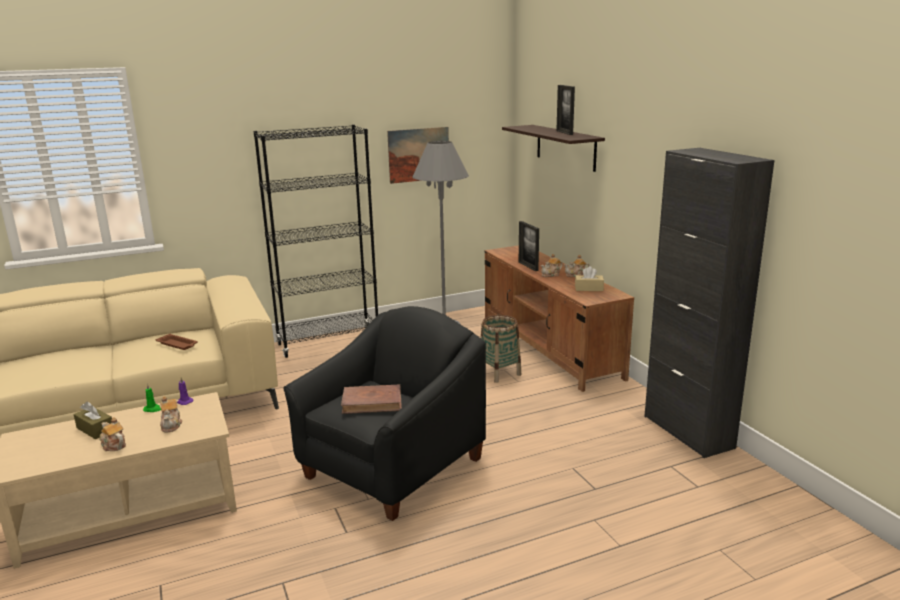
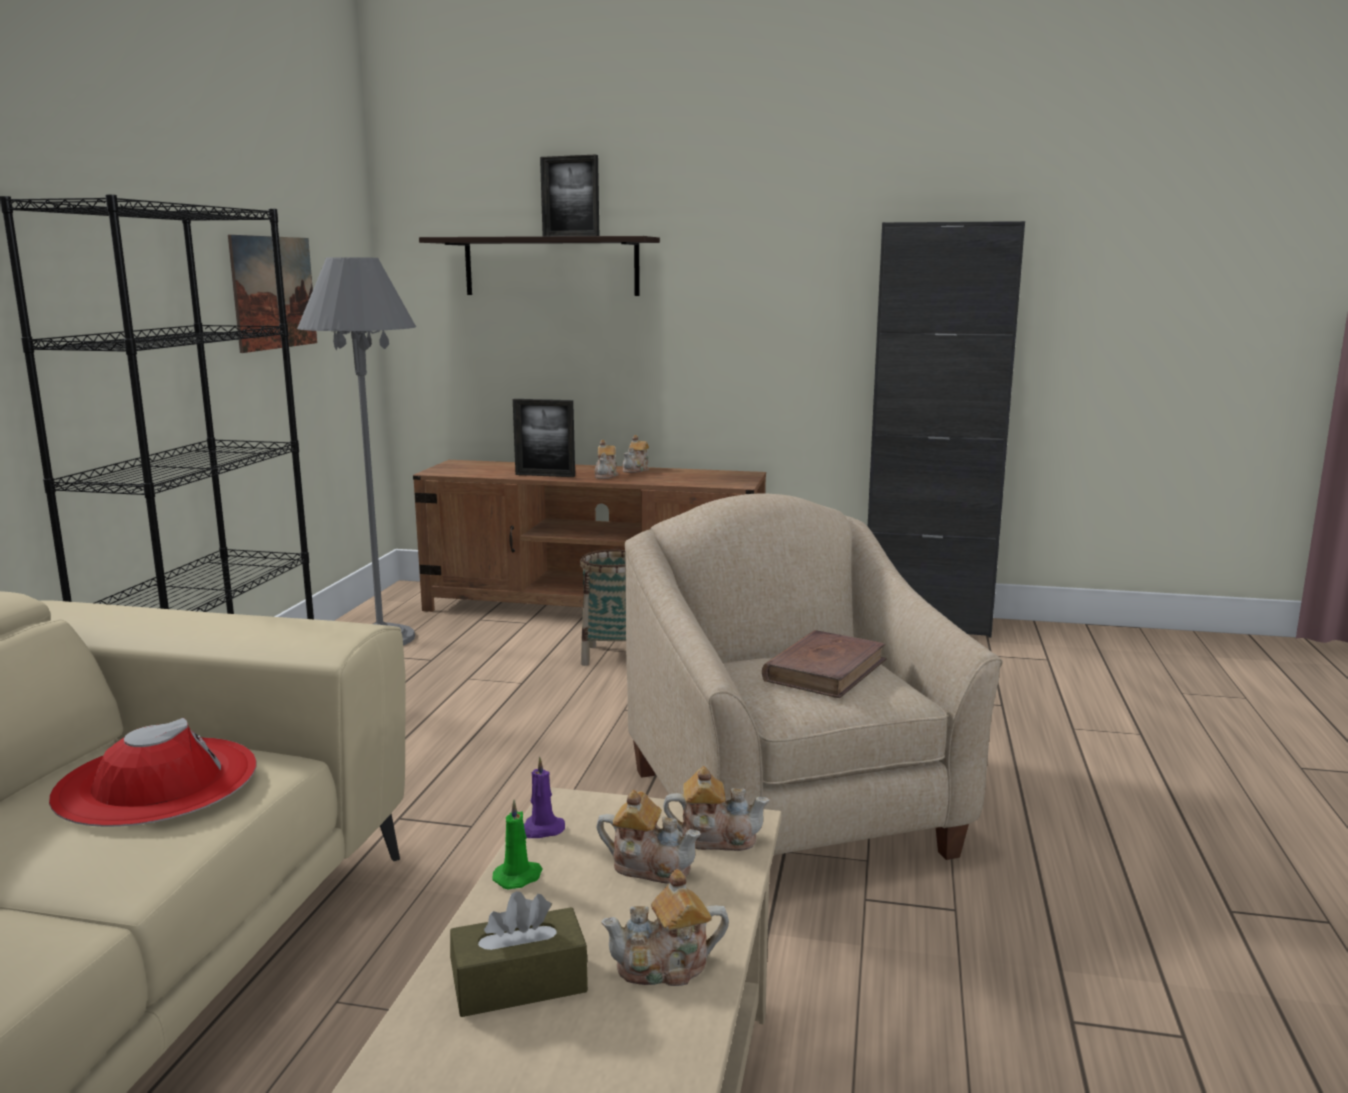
camera: 55 degrees left, 5 degrees down
(178, 344) = (156, 781): brown tray -> red hat
(198, 428) = (716, 838): none -> teapot
(392, 468) = (792, 812): black armchair -> beige armchair
(589, 288) = (697, 476): beige tissue box -> none

